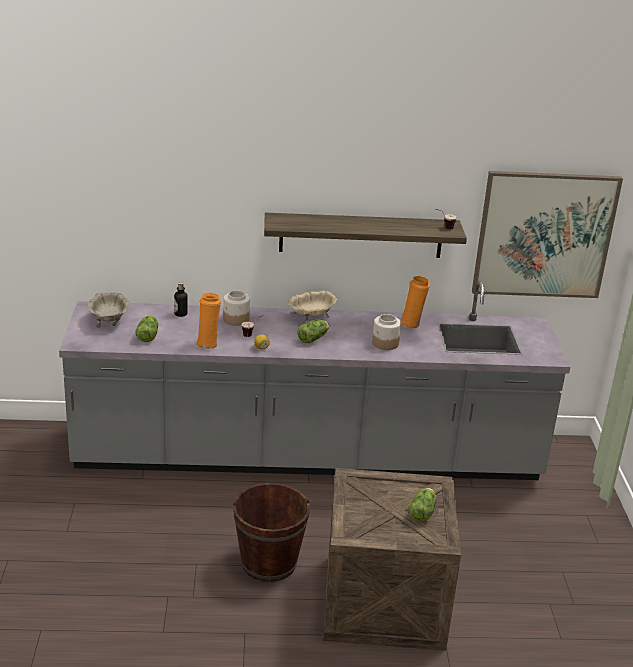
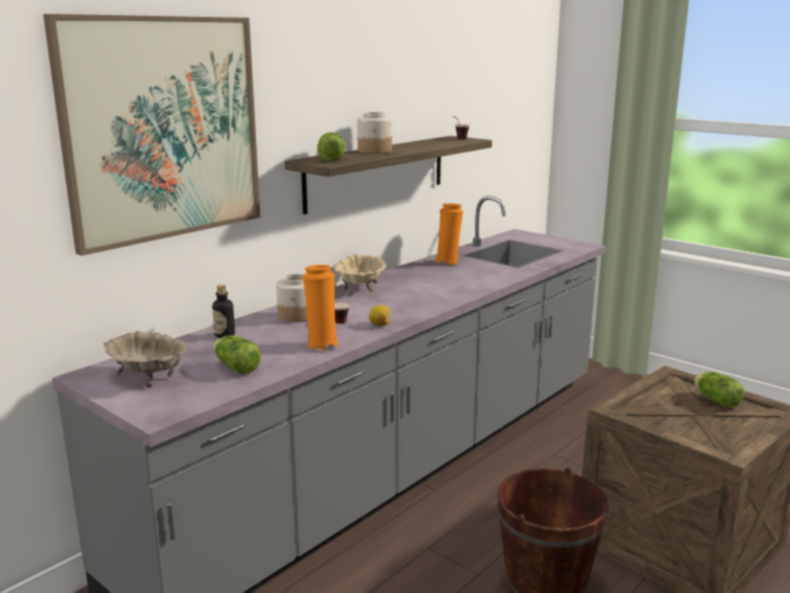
camera: 45 degrees left, 10 degrees down
(314, 338) = (404, 299): lettuce -> lettuce (332, 158)
(385, 344) = (466, 280): jar -> jar (375, 151)
(544, 235) = (505, 140): picture -> picture (163, 129)

